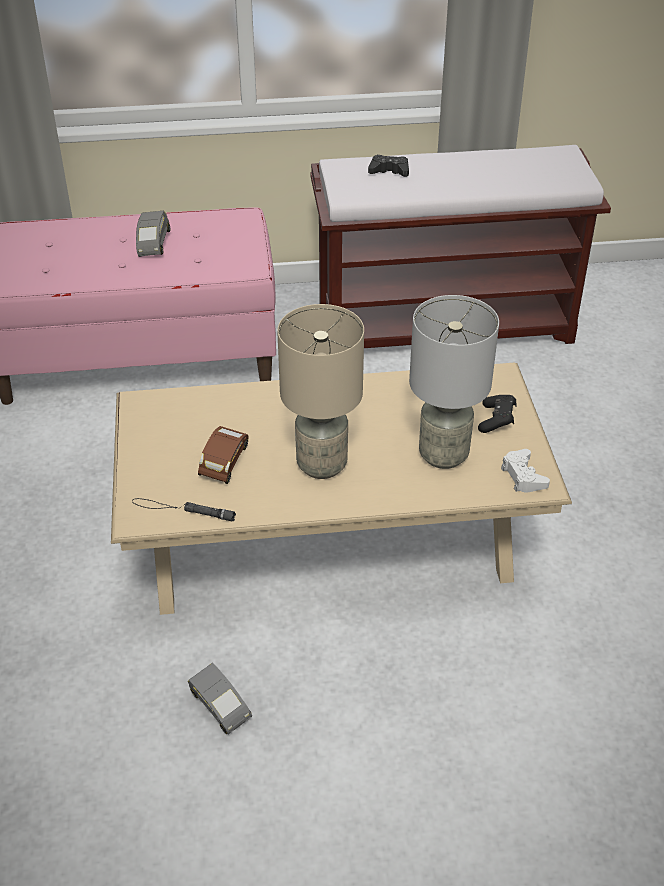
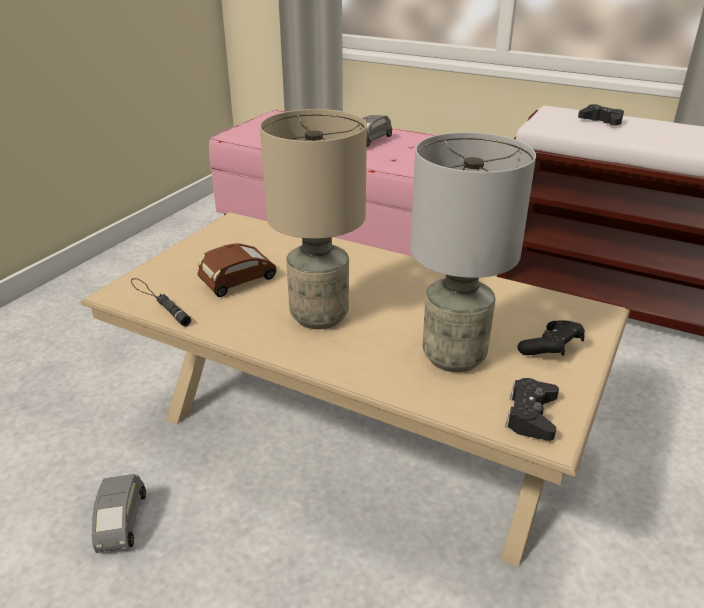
camera: 35 degrees right, 10 degrees down
(523, 476) = (531, 415): white game controller -> black game controller

